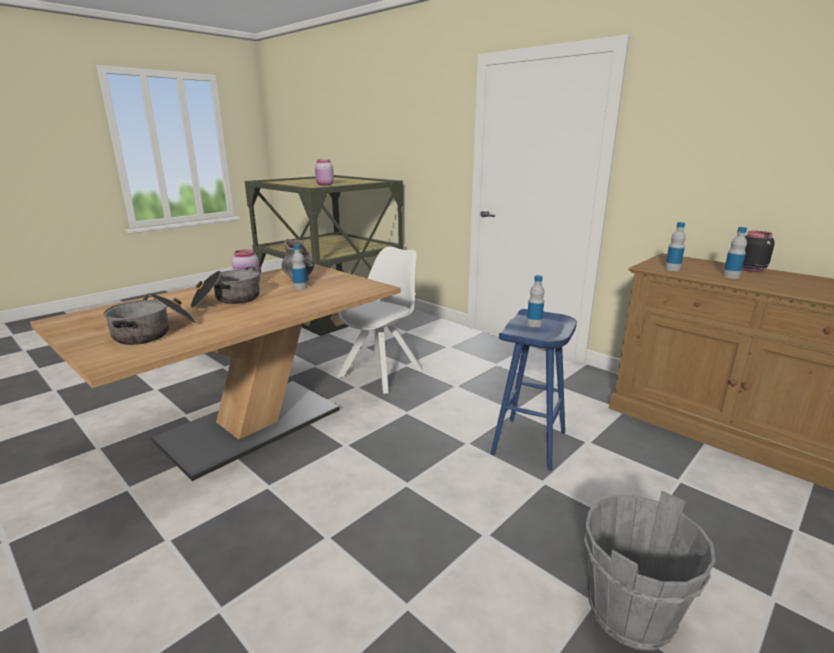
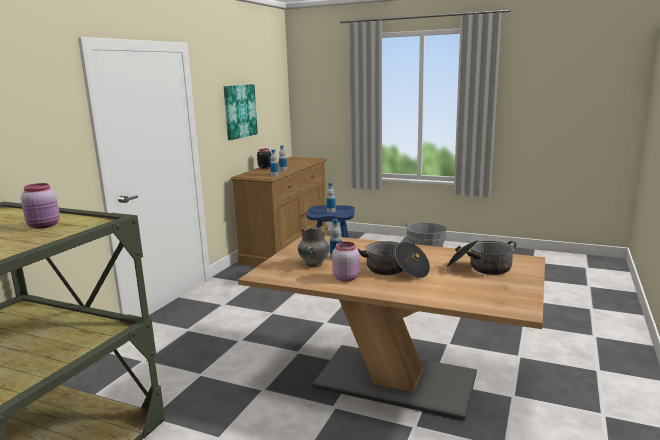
camera: 110 degrees left, 5 degrees down
(382, 373) = (262, 347): white chair -> none
(745, 150) = (239, 111): none -> picture

